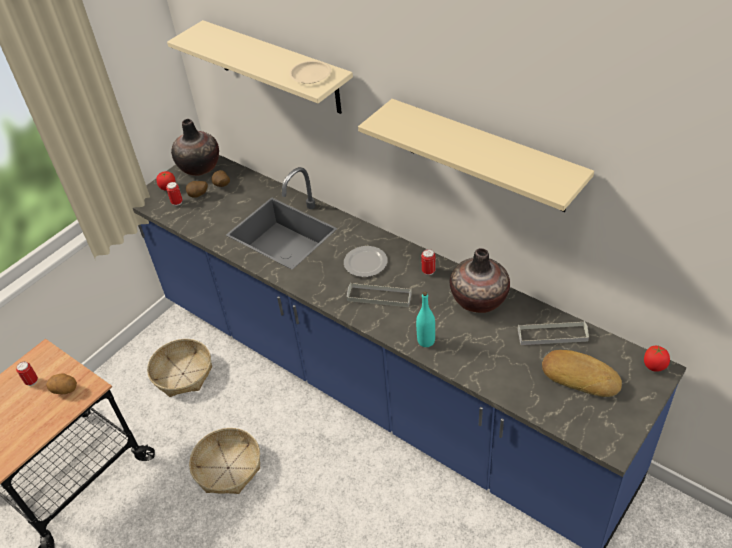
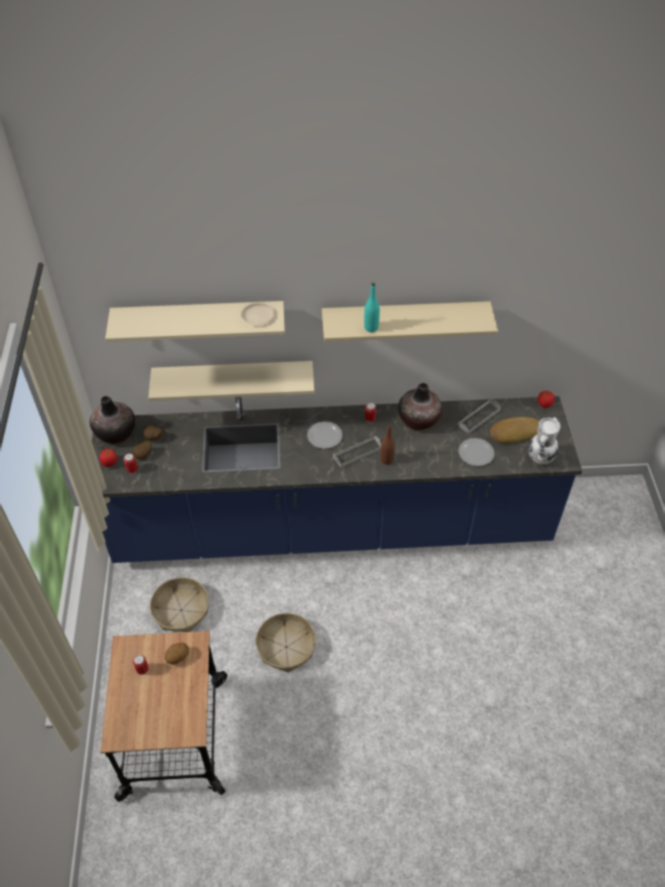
camera: 45 degrees left, 5 degrees up
(313, 157) = (233, 378): none -> beige shelf
(400, 320) = (386, 460): none -> brown bottle
(426, 341) = (415, 463): turquoise bottle -> turquoise bottle (371, 328)
(507, 370) = (475, 452): none -> plate
(580, 424) = (539, 459): none -> white vase

